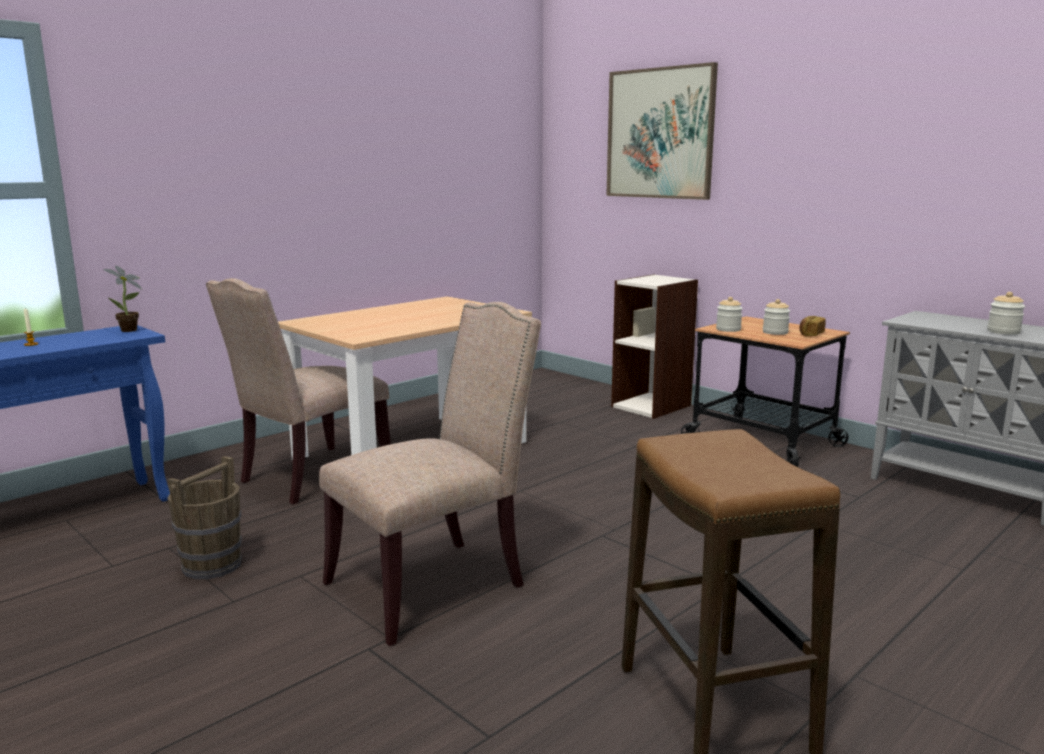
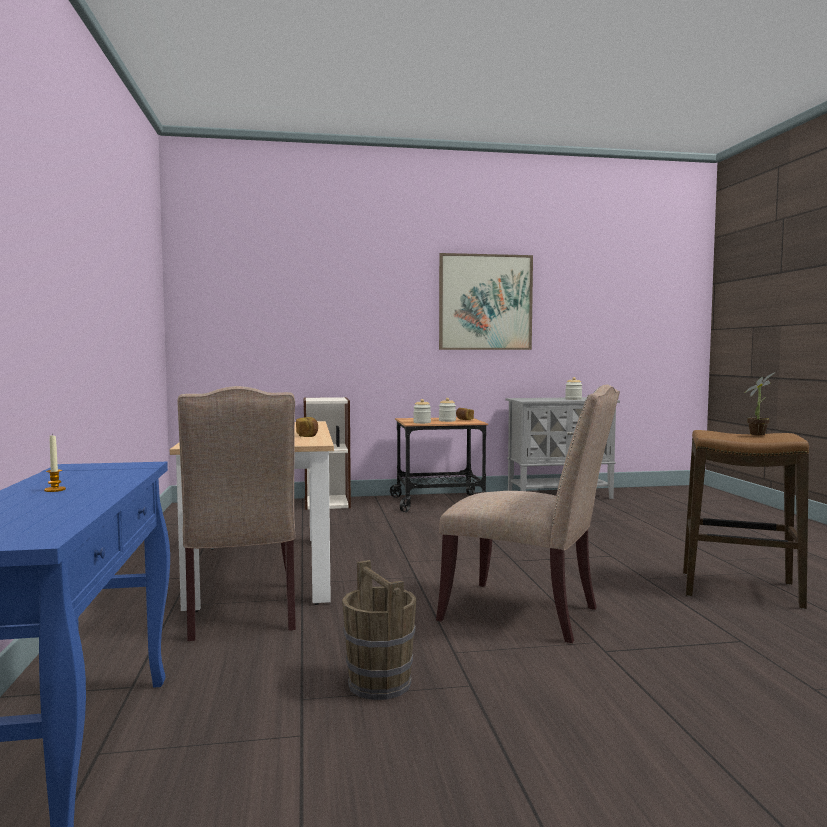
camera: 55 degrees left, 10 degrees down
(130, 330) = (101, 465): potted plant -> potted plant (759, 434)
(403, 328) = (307, 436): none -> bread
(433, 584) = (527, 614): beige chair -> beige chair turned 120 degrees clockwise
(660, 133) = (301, 286): picture -> picture (485, 302)

